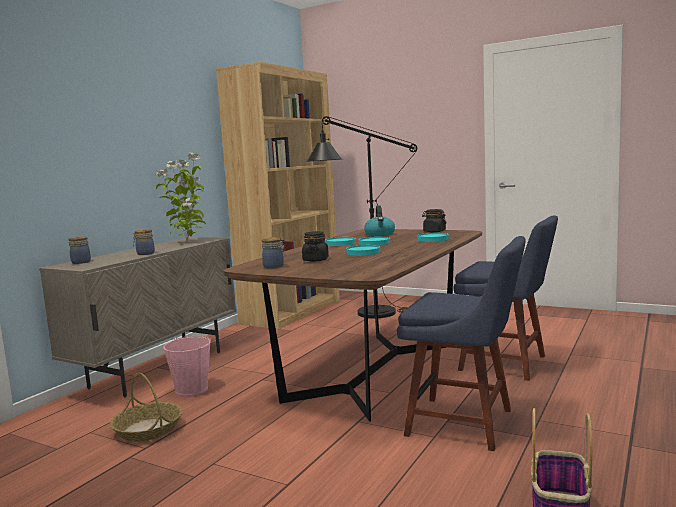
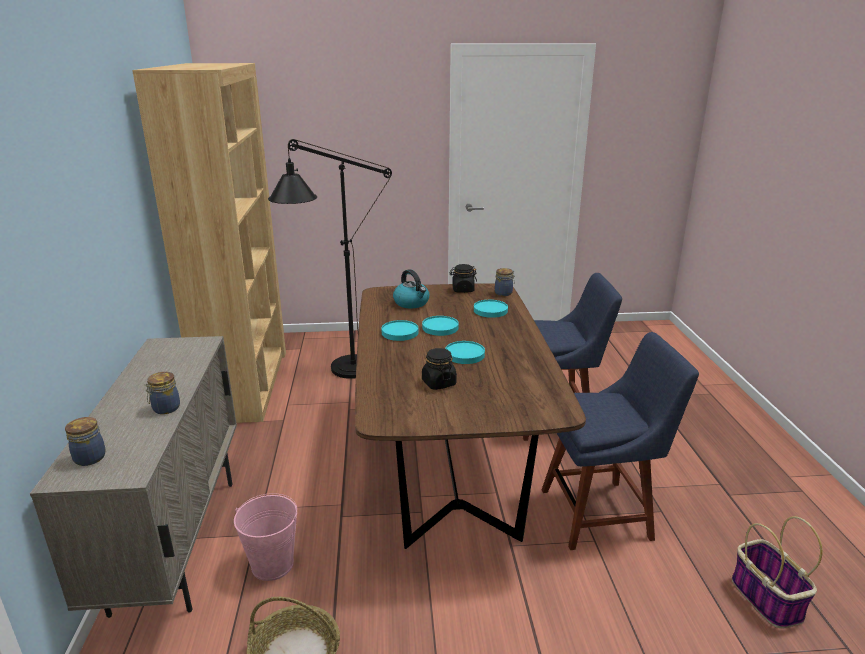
camera: 35 degrees left, 15 degrees up
(188, 242) = (179, 360): potted plant -> none
(274, 266) = (415, 409): jar -> jar (504, 293)

